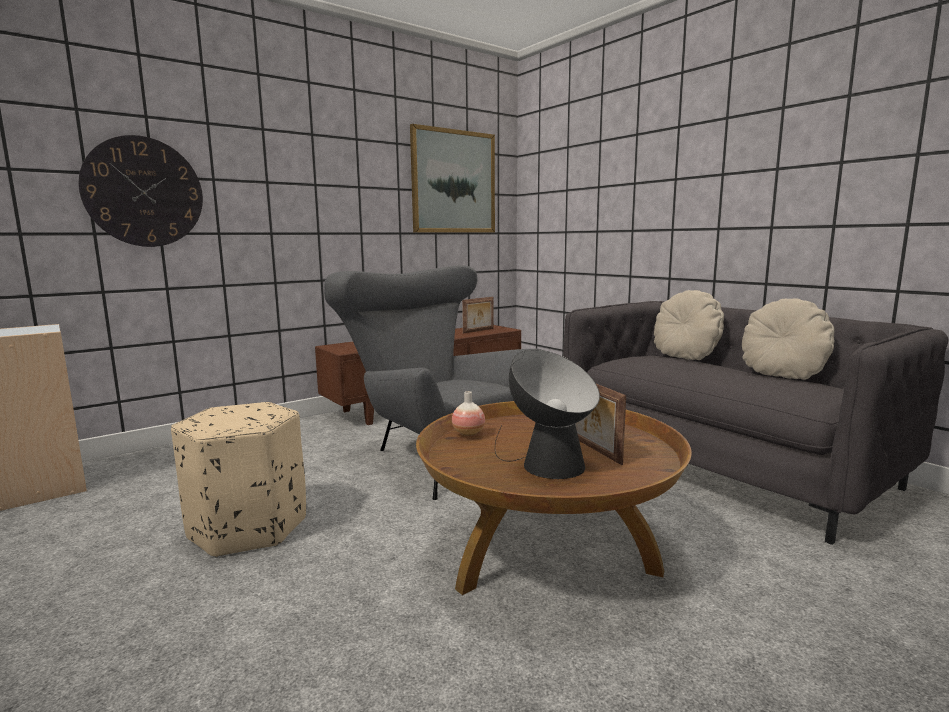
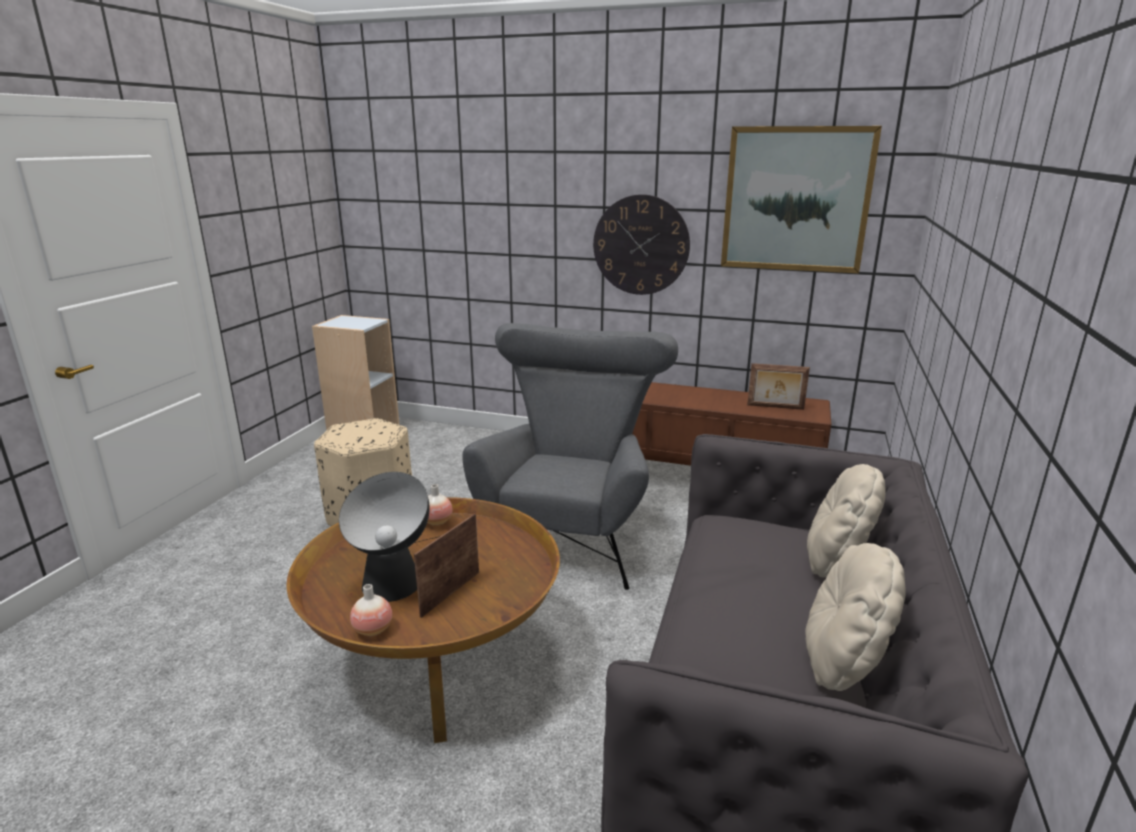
camera: 55 degrees right, 10 degrees up
(143, 192) = (454, 217): wall clock -> wall clock (641, 245)
(625, 484) = (373, 629): none -> vase

